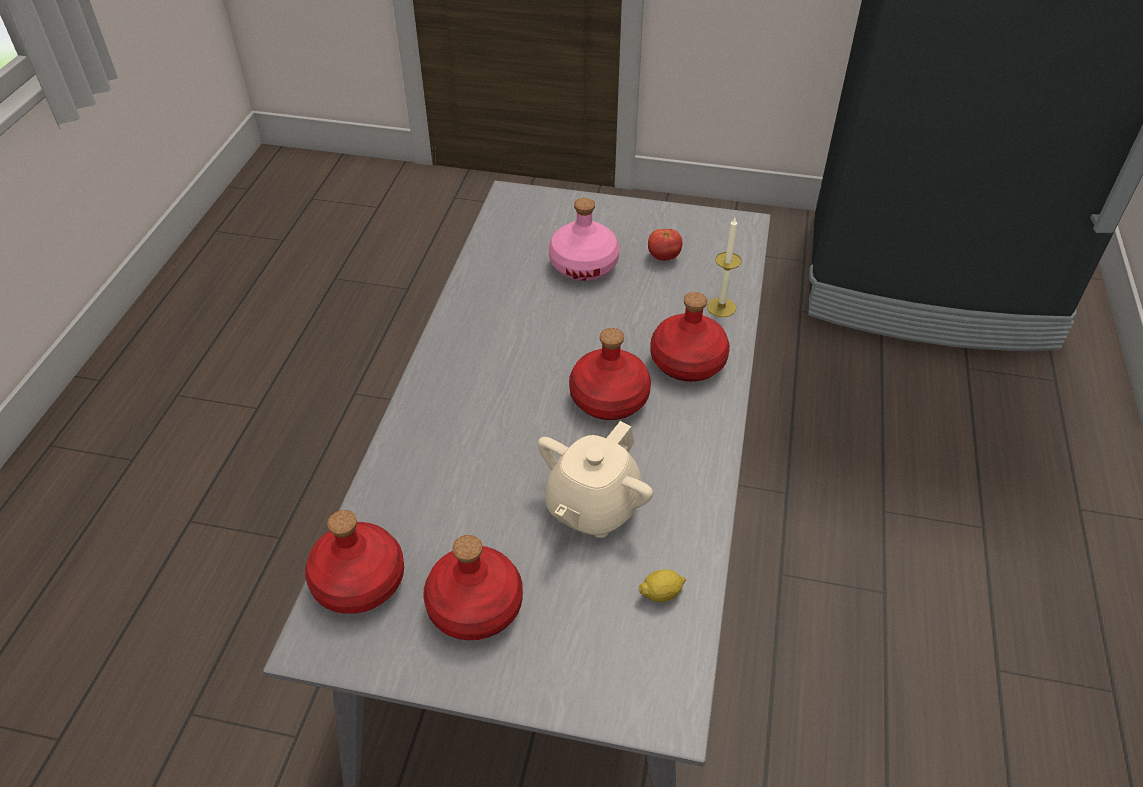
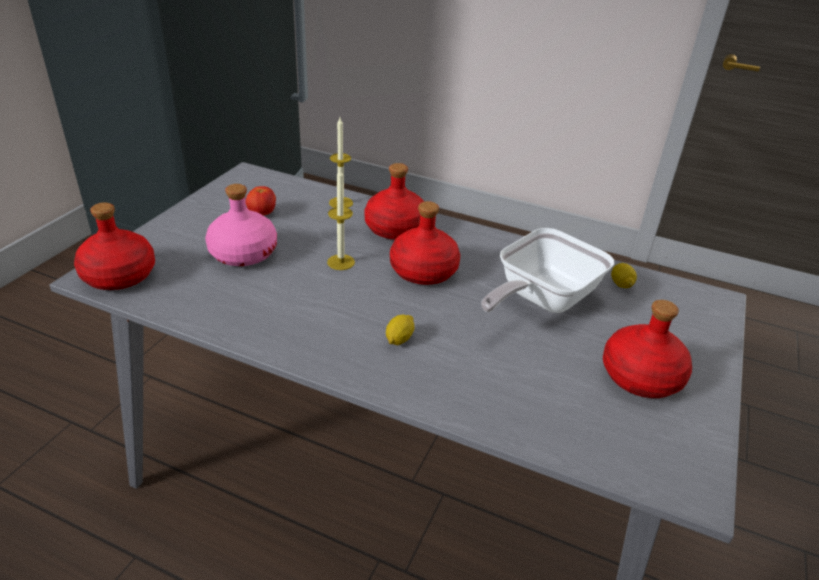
camera: 80 degrees left, 10 degrees down
(358, 582) = (621, 451): red bottle -> red bottle (119, 276)
(484, 398) = (399, 339): none -> lemon
(592, 507) = (540, 300): beige teapot -> frying pan
(598, 332) = (341, 262): none -> candle

